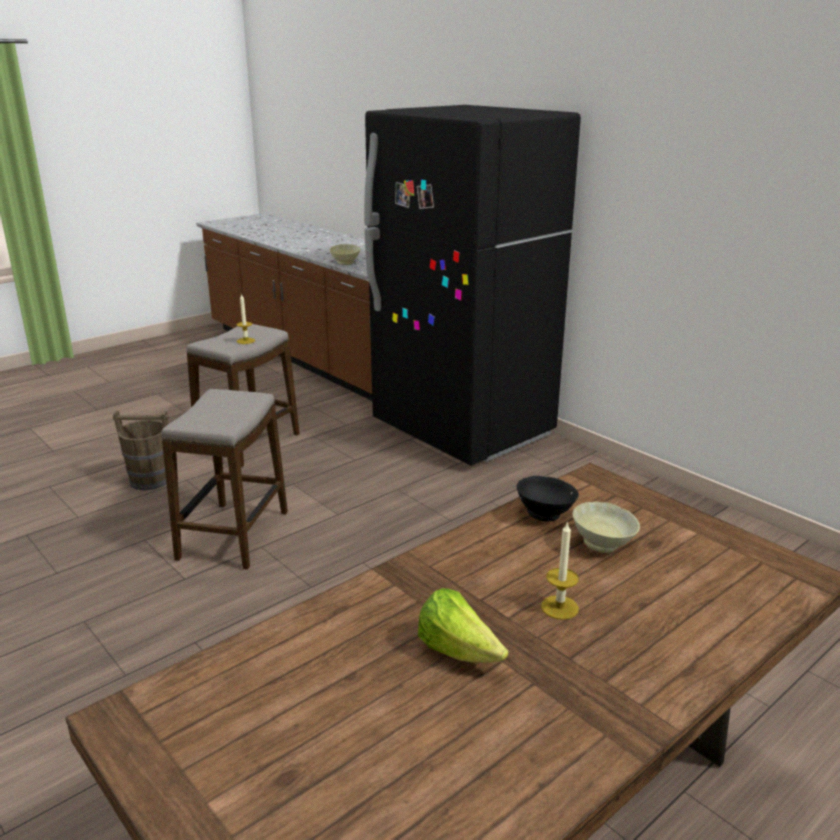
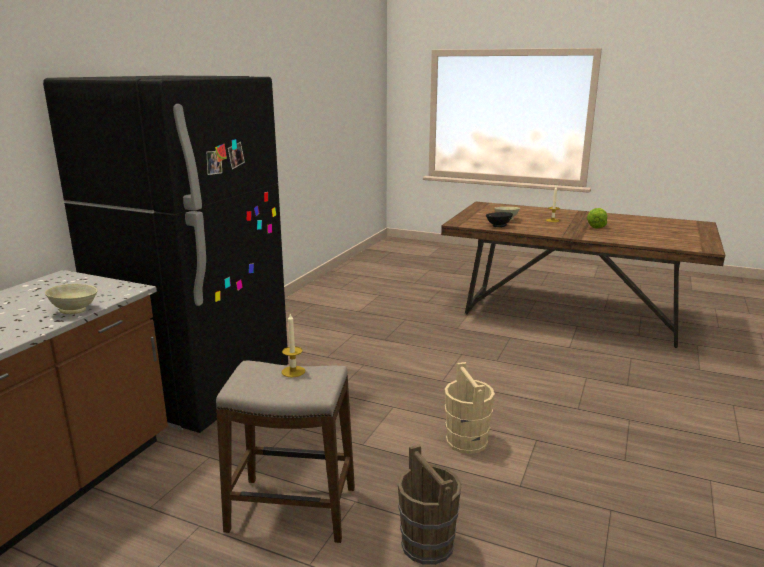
camera: 115 degrees left, 5 degrees down
(233, 535) = (466, 441): stool -> beige bucket

